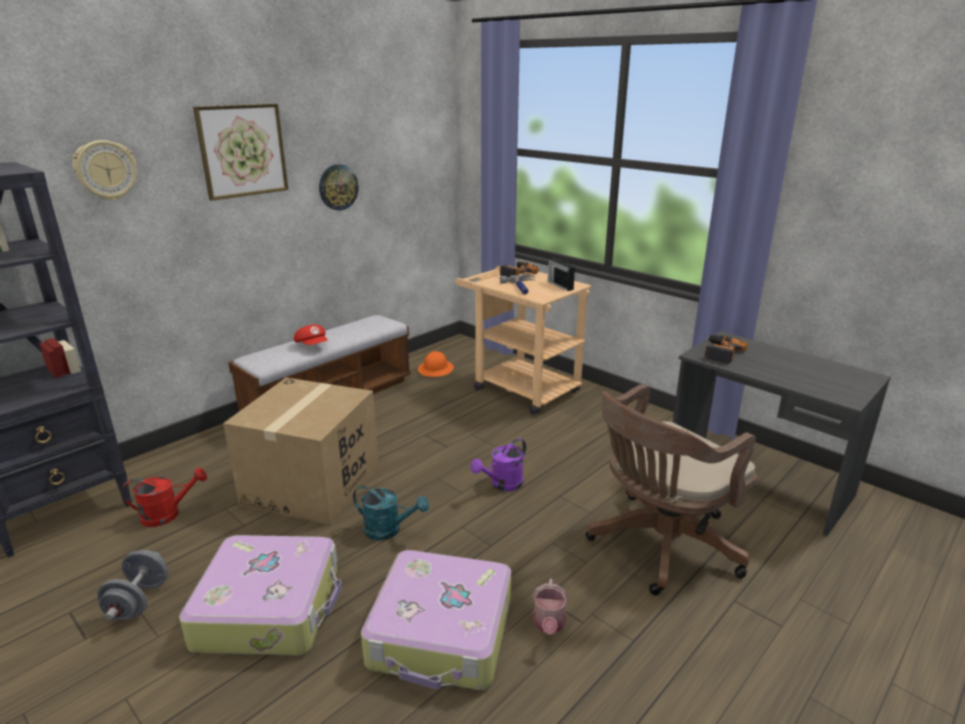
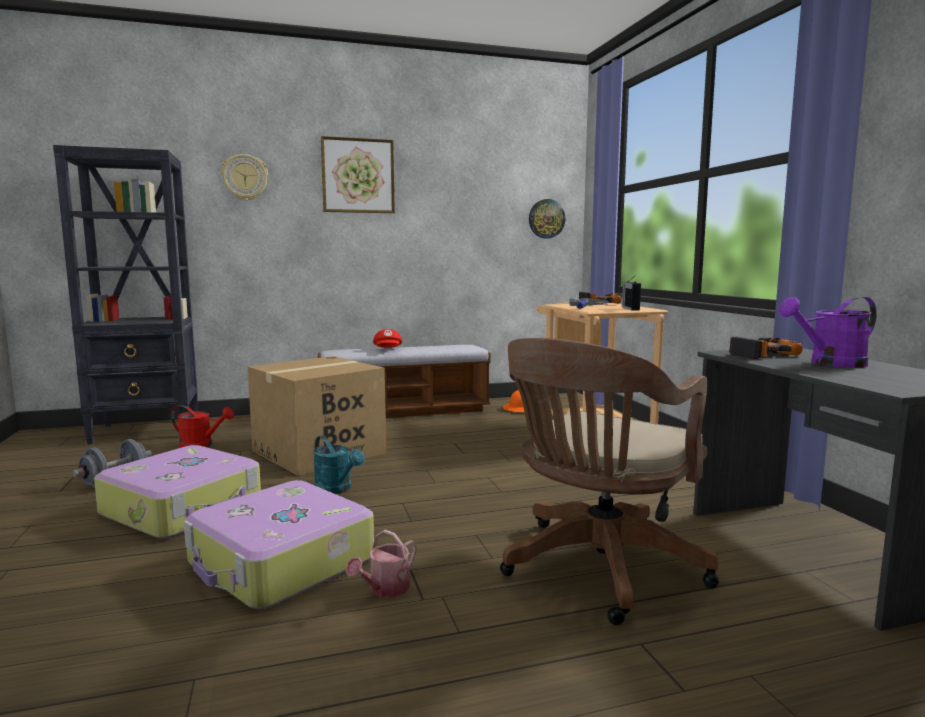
camera: 30 degrees right, 15 degrees down
(338, 187) = (446, 219): wall clock -> wall clock (546, 219)
(502, 485) = (481, 486): purple watering can -> purple watering can (830, 364)
(659, 546) = (597, 570): brown office chair -> brown office chair turned 45 degrees counterclockwise

